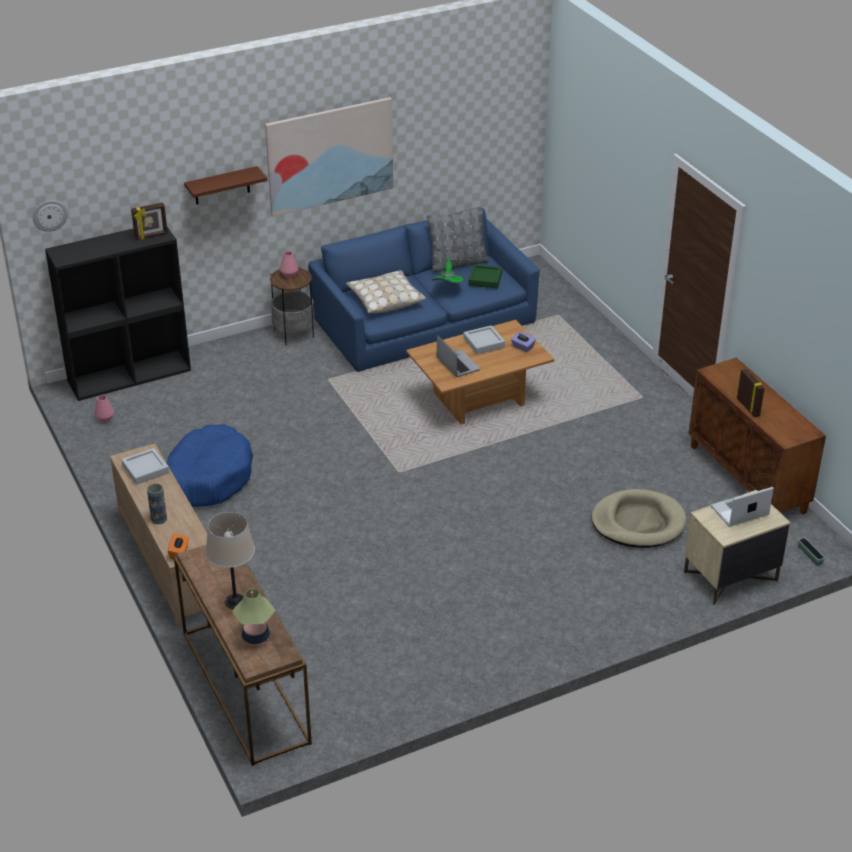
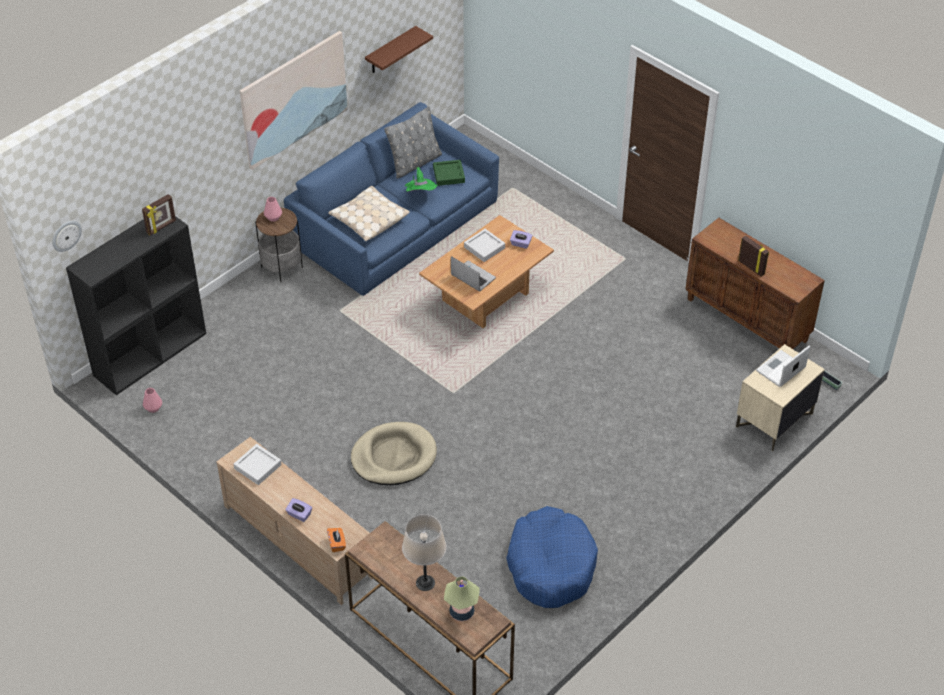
camera: 20 degrees left, 10 degrees up
(159, 519) = (299, 515): vase -> purple tissue box
(207, 477) = (285, 445): blue dog bed -> blue dog bed (551, 565)
(222, 186) = (207, 157): brown shelf -> brown shelf (390, 51)
(638, 522) = (678, 388): beige dog bed -> beige dog bed (393, 456)

